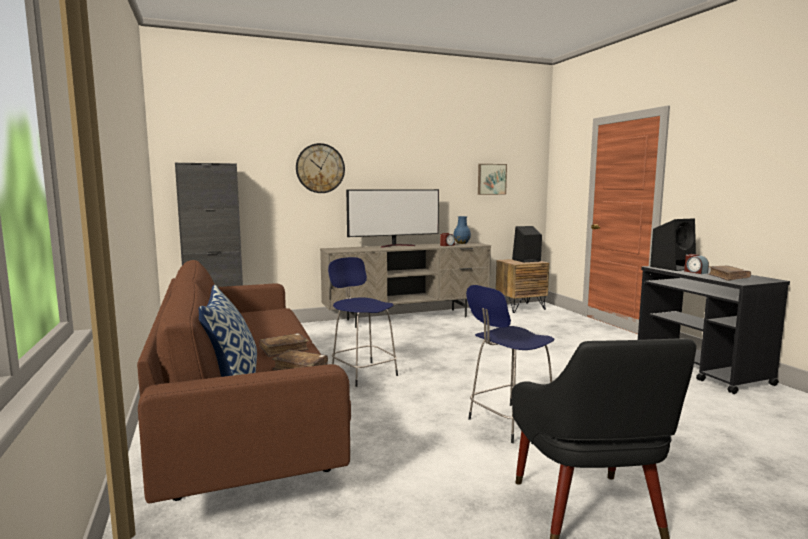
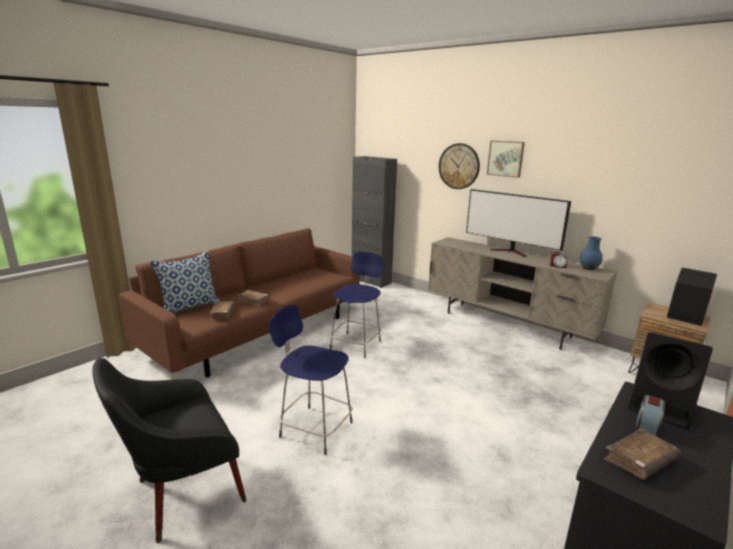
camera: 60 degrees right, 10 degrees up
(491, 179) = (664, 197): picture -> picture (505, 158)

